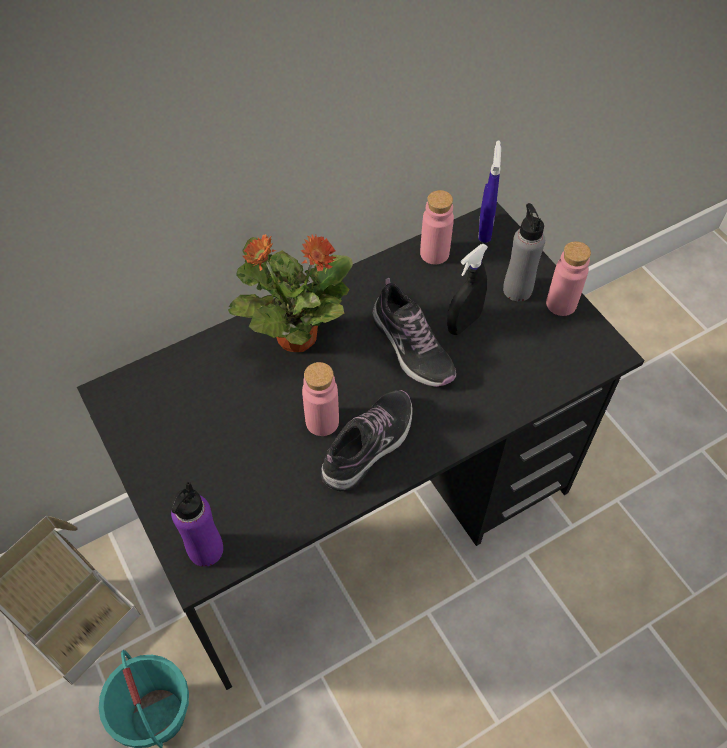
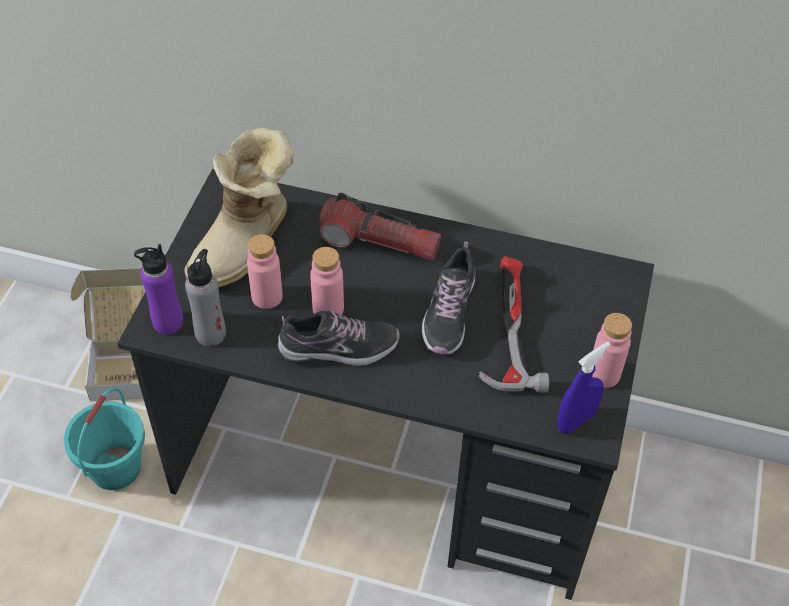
camera: 45 degrees right, 5 degrees down
(191, 427) = (246, 245): none -> boot
(295, 336) = (379, 242): potted plant -> flashlight
(434, 253) = (551, 264): pink bottle -> pink bottle (267, 297)
(463, 323) = (508, 327): black spray bottle -> hammer
(484, 230) = (614, 277): blue spray bottle -> blue spray bottle (576, 421)
(517, 290) = (582, 338): grey bottle -> grey bottle (210, 334)

